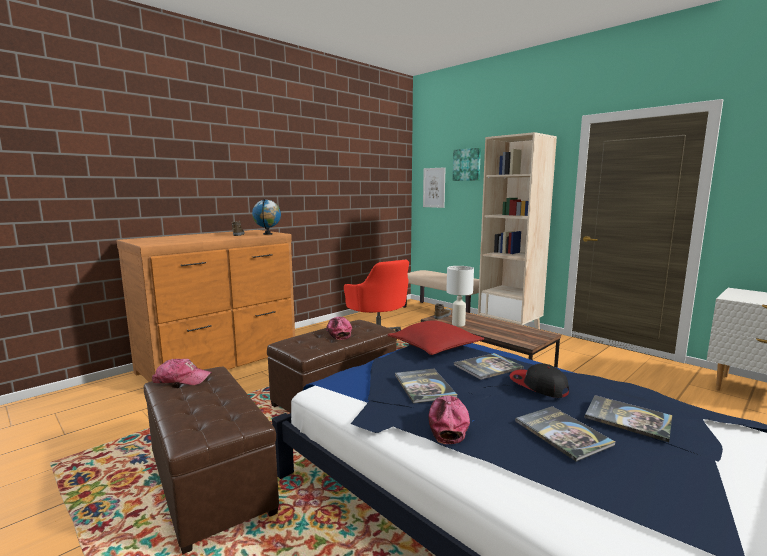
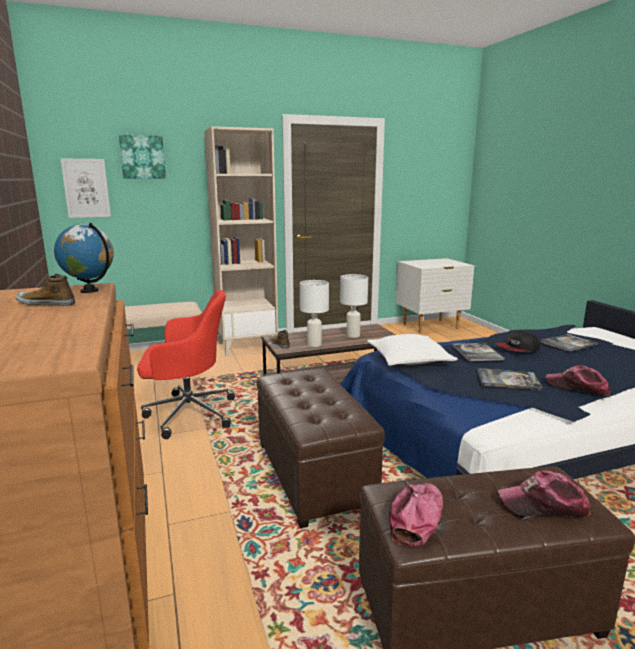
camera: 65 degrees left, 5 degrees up
(338, 333) = (310, 393): cap -> cap (543, 505)
(434, 347) = (409, 360): red pillow -> white pillow
(505, 331) = (353, 335): none -> white table lamp
(562, 433) = (588, 362): book -> none

